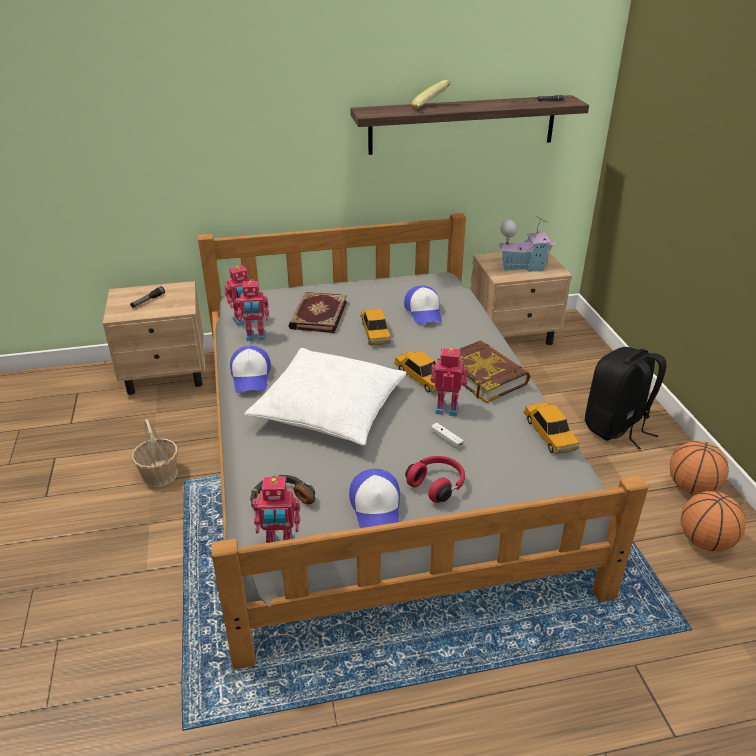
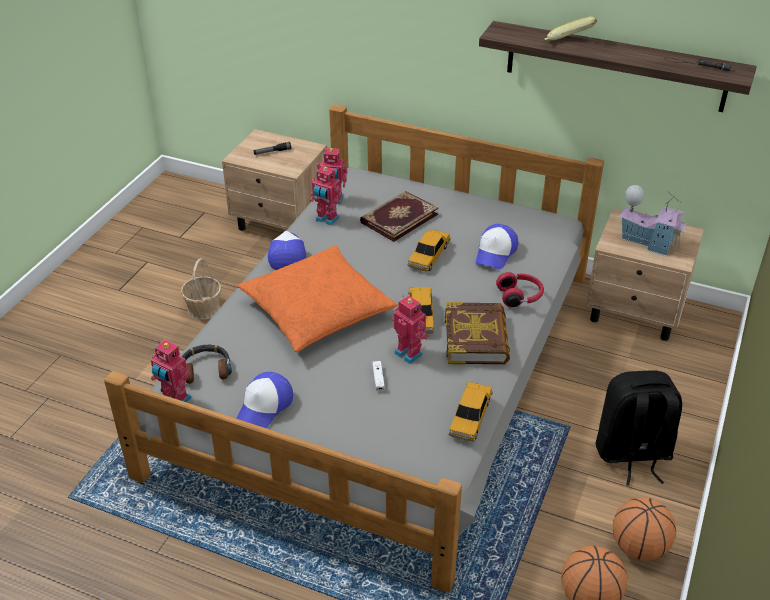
camera: 35 degrees right, 5 degrees up
(251, 377) = (287, 255): cap -> cap turned 150 degrees clockwise
(330, 408) = (317, 309): white pillow -> orange pillow
(437, 485) = (328, 412): red headphones -> red headphones (520, 296)

